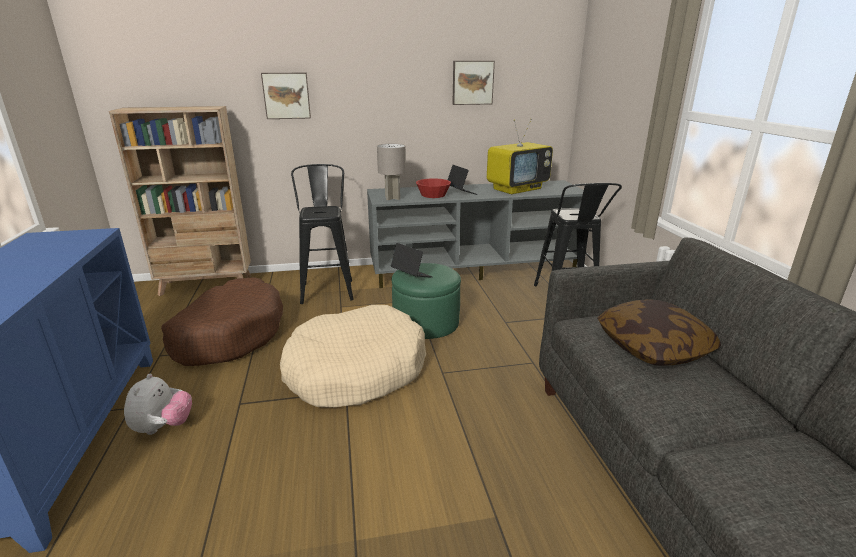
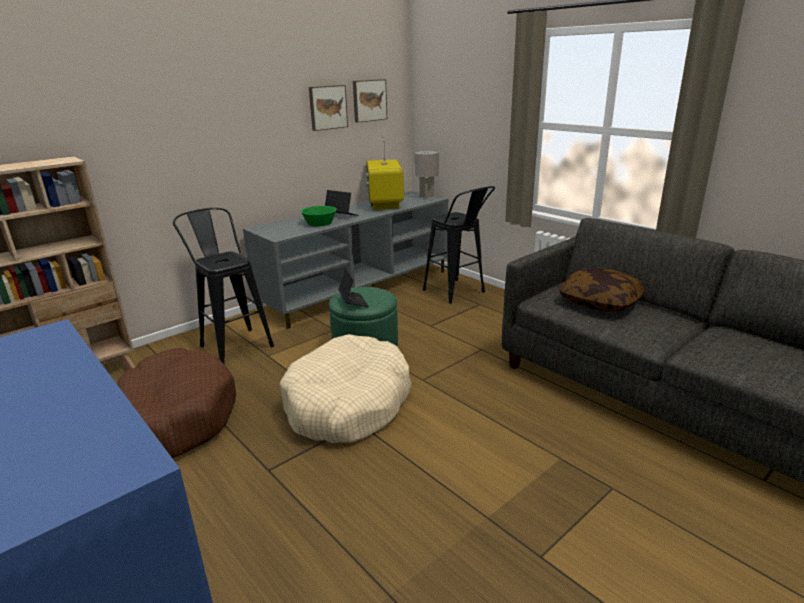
camera: 30 degrees left, 0 degrees up
(163, 427) = (212, 520): plush toy -> none
(286, 95) = (143, 137): picture -> picture (369, 100)
(392, 198) = (285, 232): grey table lamp -> grey table lamp (426, 197)
(411, 275) = (353, 302): laptop -> laptop turned 60 degrees clockwise
(433, 195) = (319, 223): red bowl -> green bowl
(517, 188) = (385, 204): television -> television turned 150 degrees clockwise

